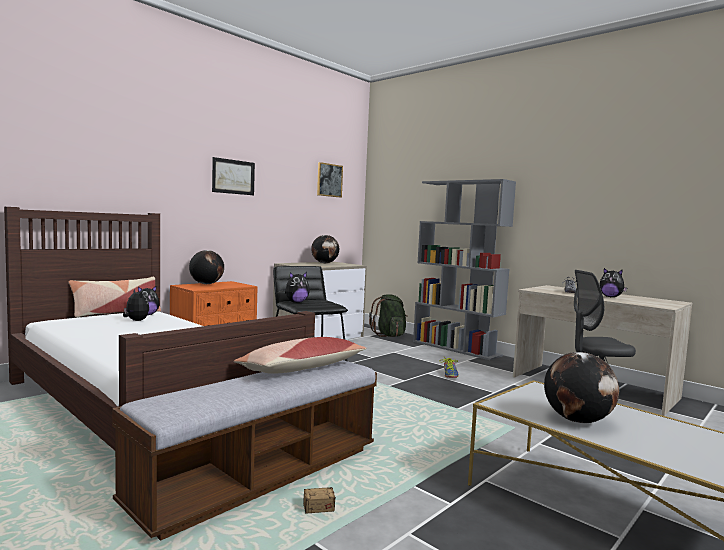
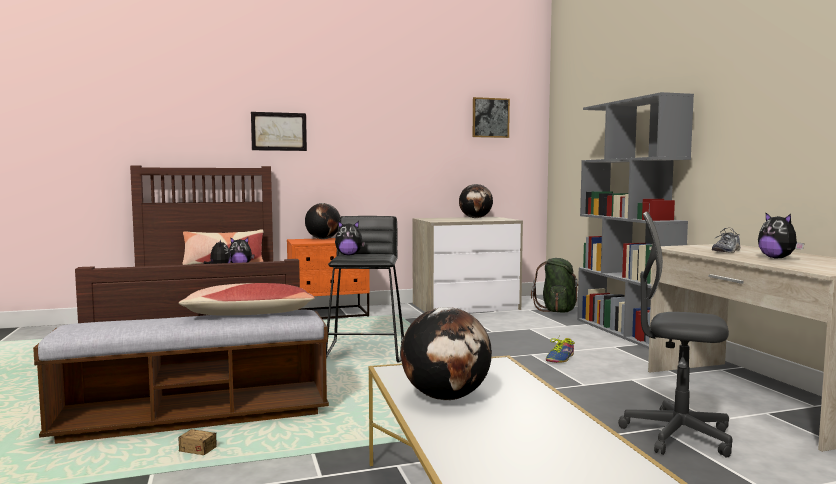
camera: 30 degrees right, 0 degrees up
(233, 177) = (359, 123): picture -> picture (279, 131)

